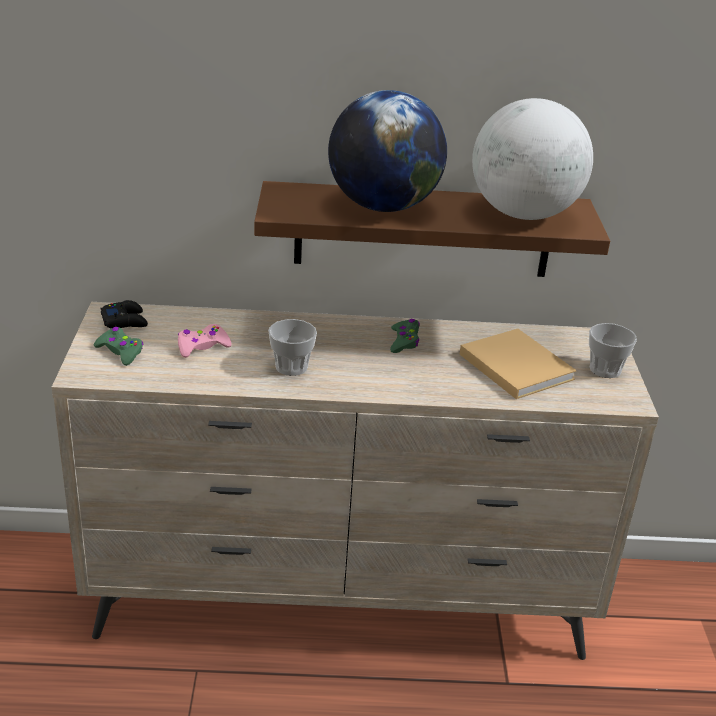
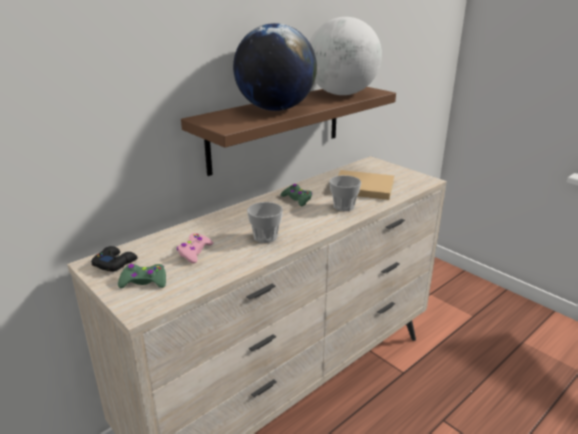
camera: 40 degrees left, 5 degrees down
(605, 369) = (396, 172): cup -> cup (343, 206)

